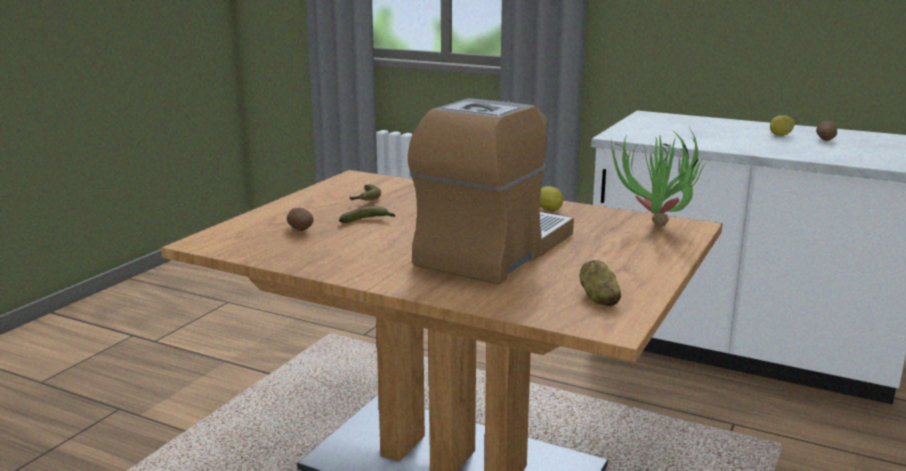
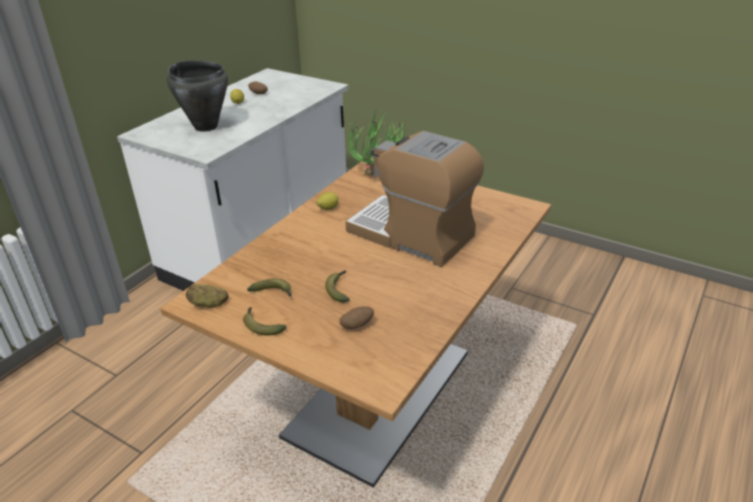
camera: 85 degrees left, 15 degrees up
(312, 198) = (261, 326): none -> banana
(598, 298) = (490, 206): potato -> potato (208, 304)
(689, 130) = (206, 126): none -> black cooking pot

